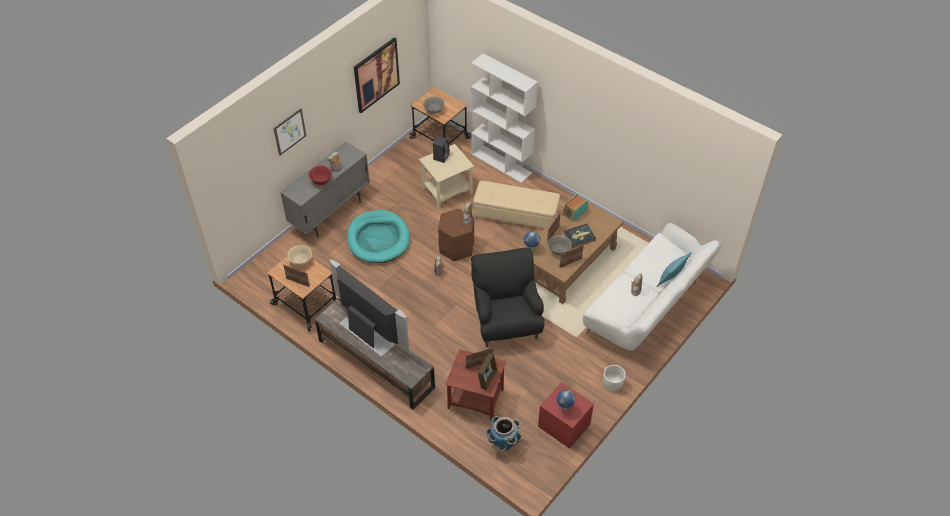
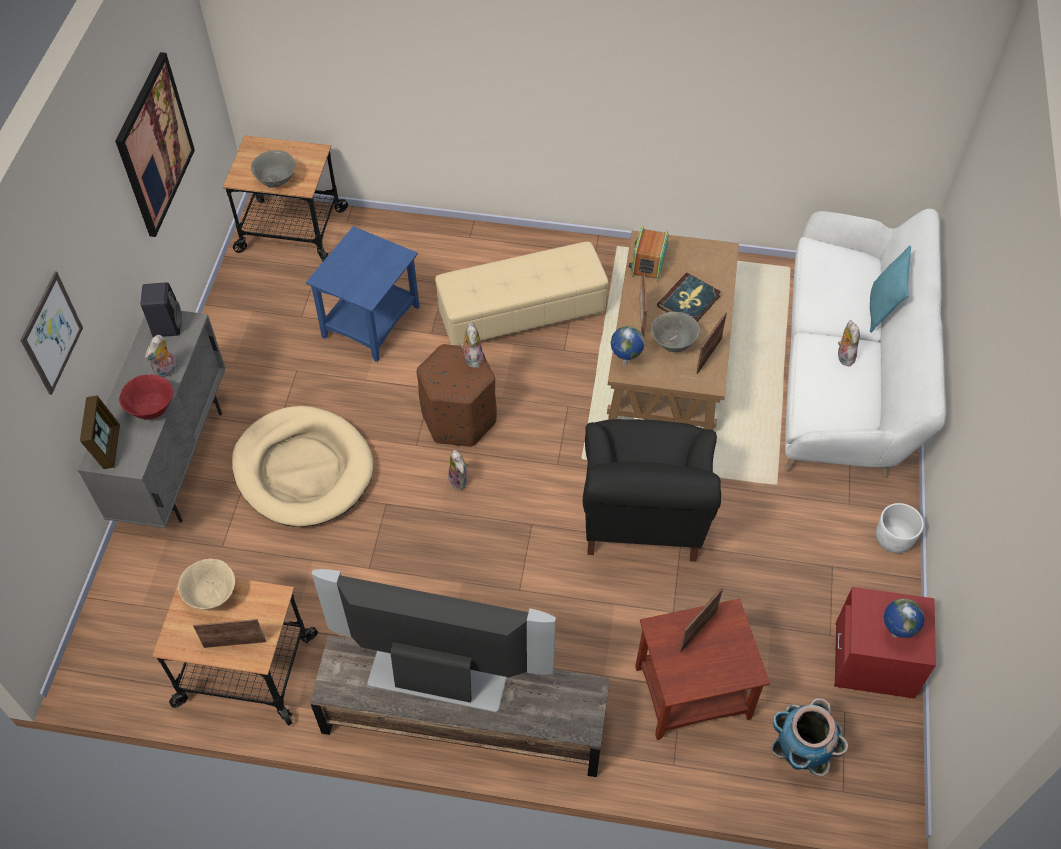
camera: 30 degrees left, 5 degrees up
(378, 239) = (303, 469): turquoise dog bed -> beige dog bed
(441, 156) = (345, 260): black speaker -> black speaker (167, 324)
(447, 191) = (370, 321): beige side table -> blue side table
(487, 378) = (733, 651): picture frame -> picture frame (108, 447)
(502, 163) = (433, 231): white bookcase -> none
(506, 322) = (642, 516): black armchair -> black armchair turned 135 degrees counterclockwise

